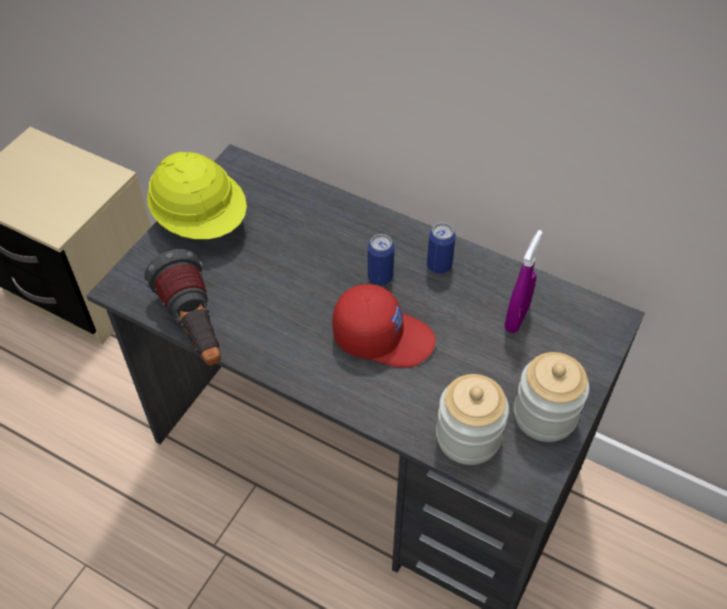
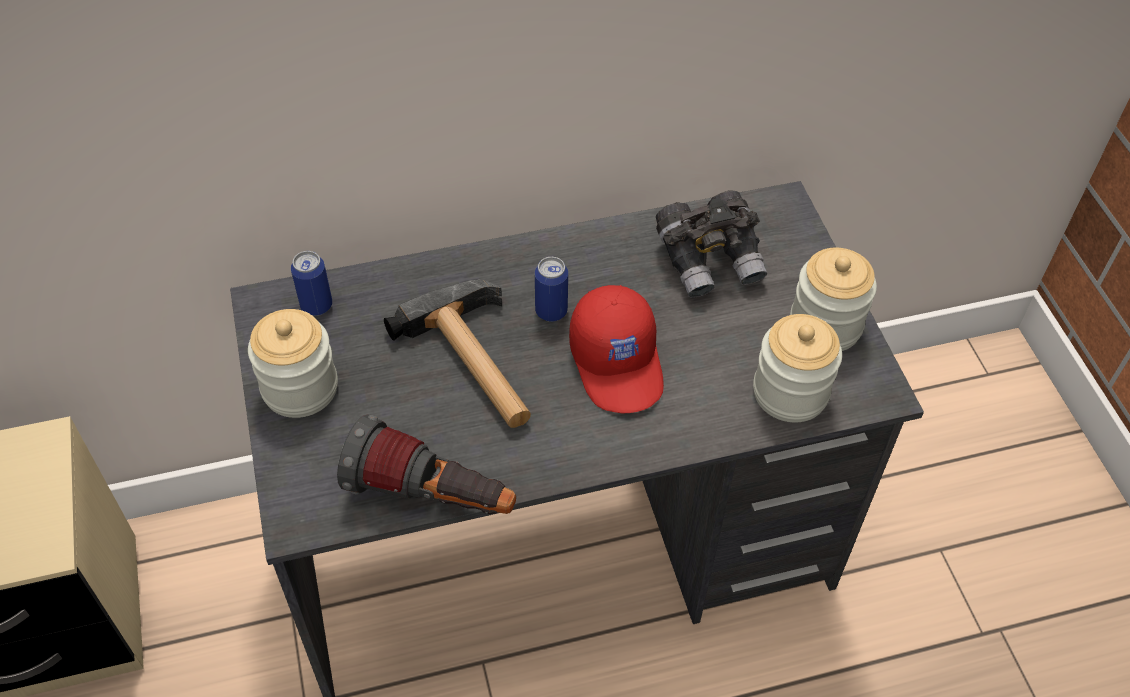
camera: 45 degrees left, 0 degrees up
(201, 220) = (300, 388): yellow hard hat -> jar
(303, 276) = (477, 364): none -> hammer
(383, 336) = (619, 363): red cap -> red cap turned 105 degrees clockwise
(439, 266) = (591, 262): can -> can (316, 305)
(516, 318) = (710, 260): purple spray bottle -> grey binoculars

